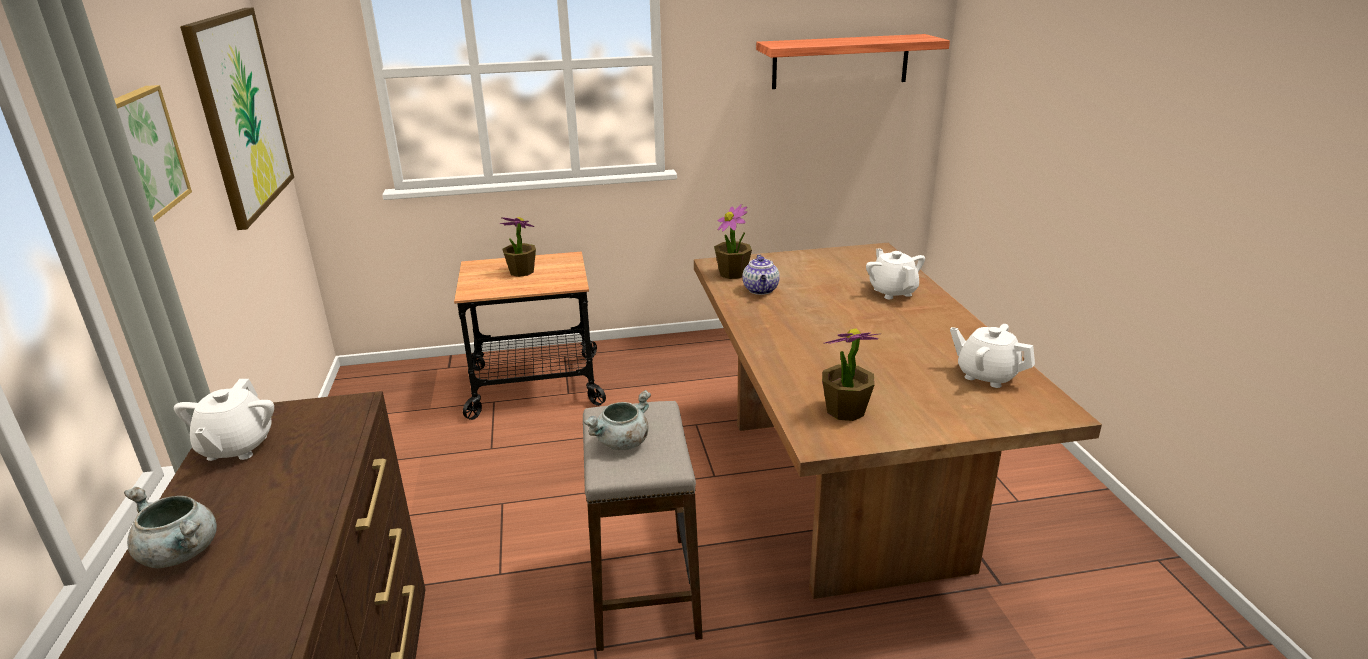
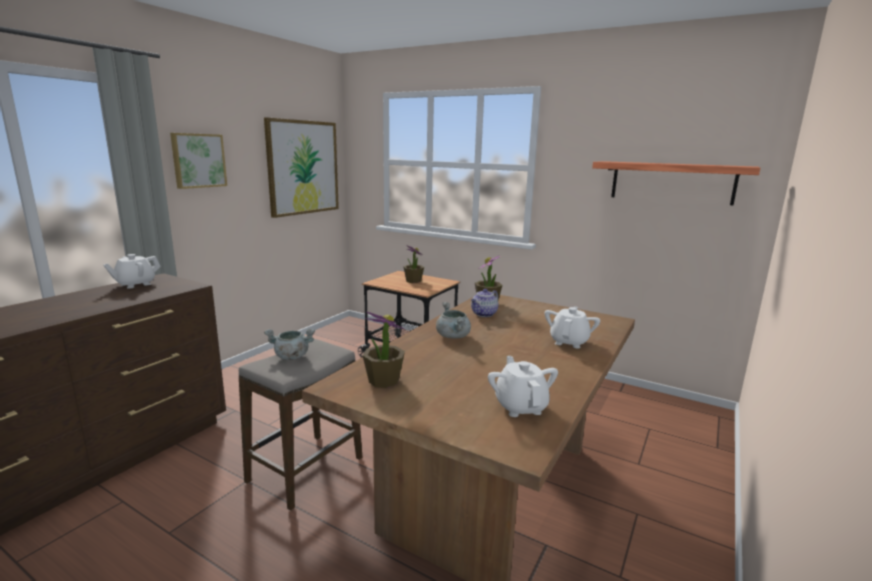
camera: 40 degrees right, 10 degrees down
(182, 553) = (48, 304): grey cooking pot -> grey cooking pot (453, 336)

